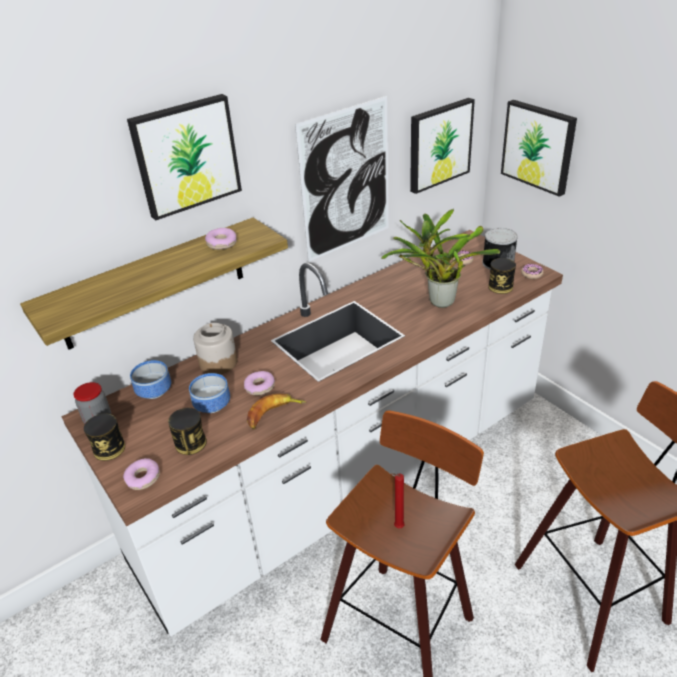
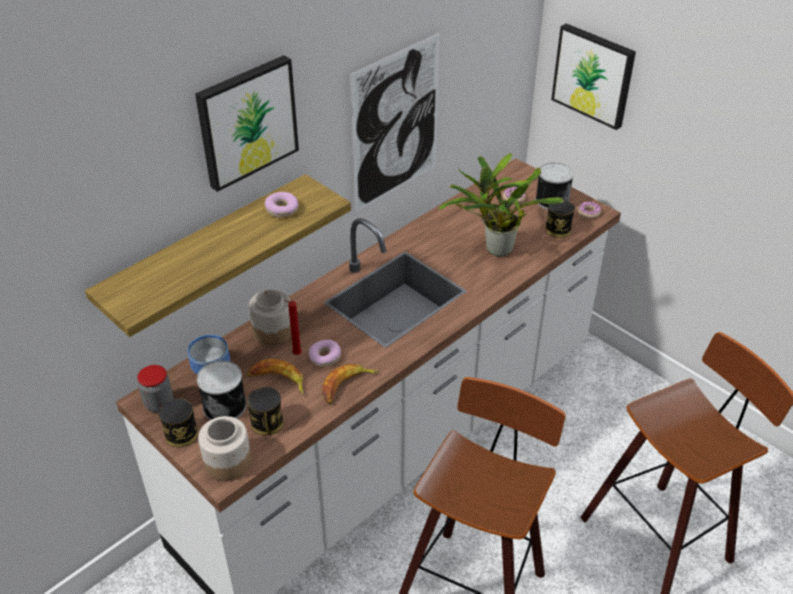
camera: 10 degrees left, 5 degrees up
(143, 478) = (227, 463): donut -> jar
(157, 425) = (225, 405): none -> can
(210, 406) = (277, 381): bowl -> banana
(397, 527) = (482, 492): red candle -> red candle (295, 355)
(439, 144) = (488, 74): picture -> none

